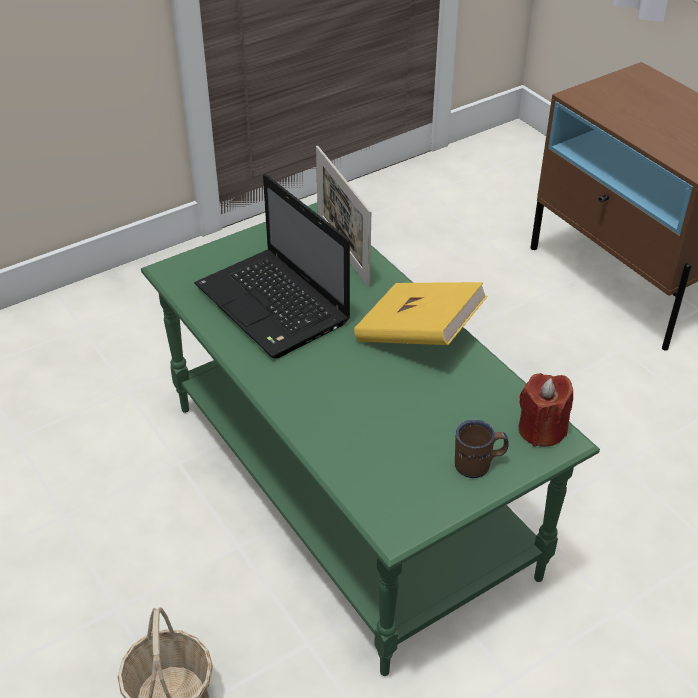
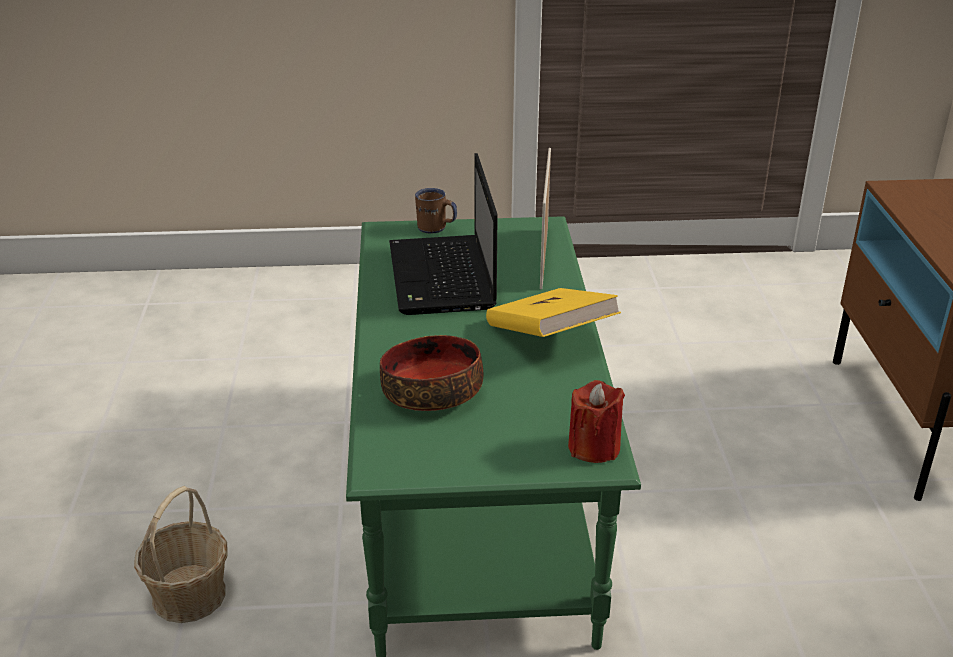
camera: 30 degrees right, 10 degrees down
(370, 429) = (433, 391): none -> bowl
(479, 465) = (504, 452): brown mug -> brown mug (436, 229)

